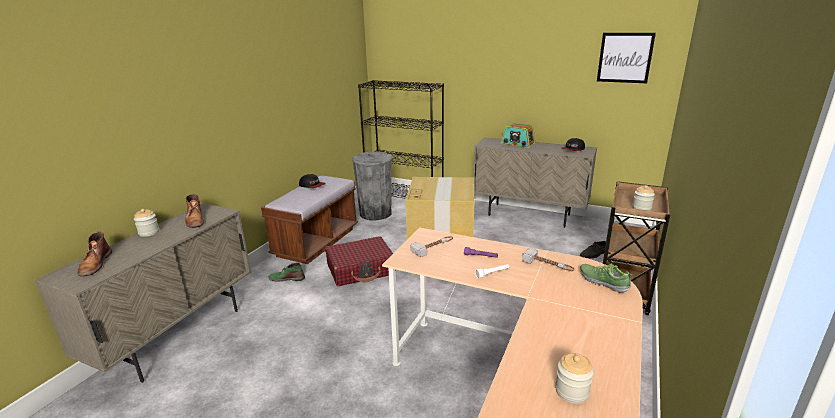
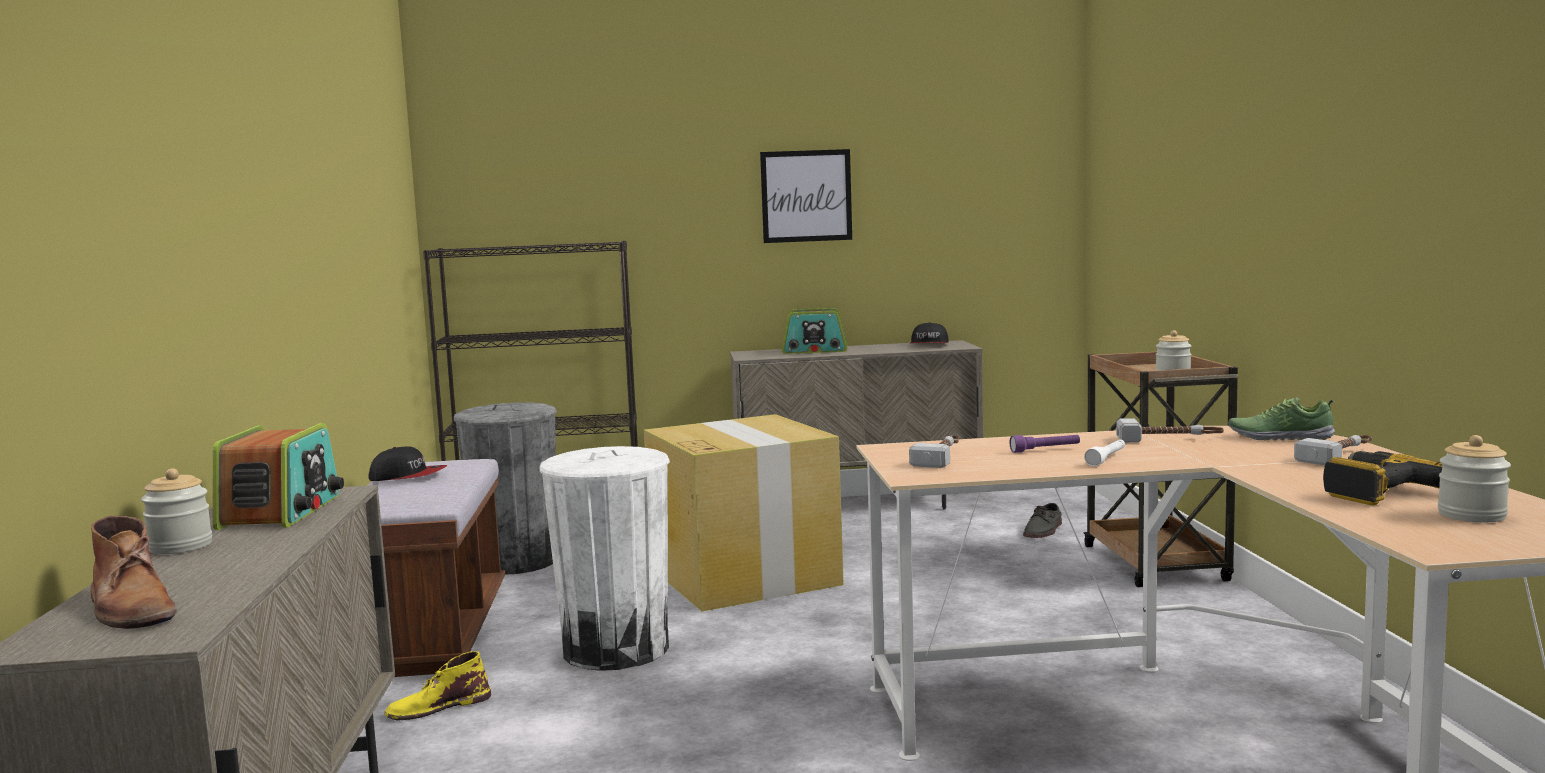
camera: 30 degrees left, 15 degrees down
(195, 220) = (282, 512): brown boot -> radio
(286, 278) = (438, 707): green boot -> yellow boot
(361, 269) = (616, 649): red suitcase -> white trash can
(563, 349) = (1374, 491): none -> power drill
(604, 309) = (1339, 455): none -> hammer
(625, 57) = (986, 164): picture -> picture (806, 196)

